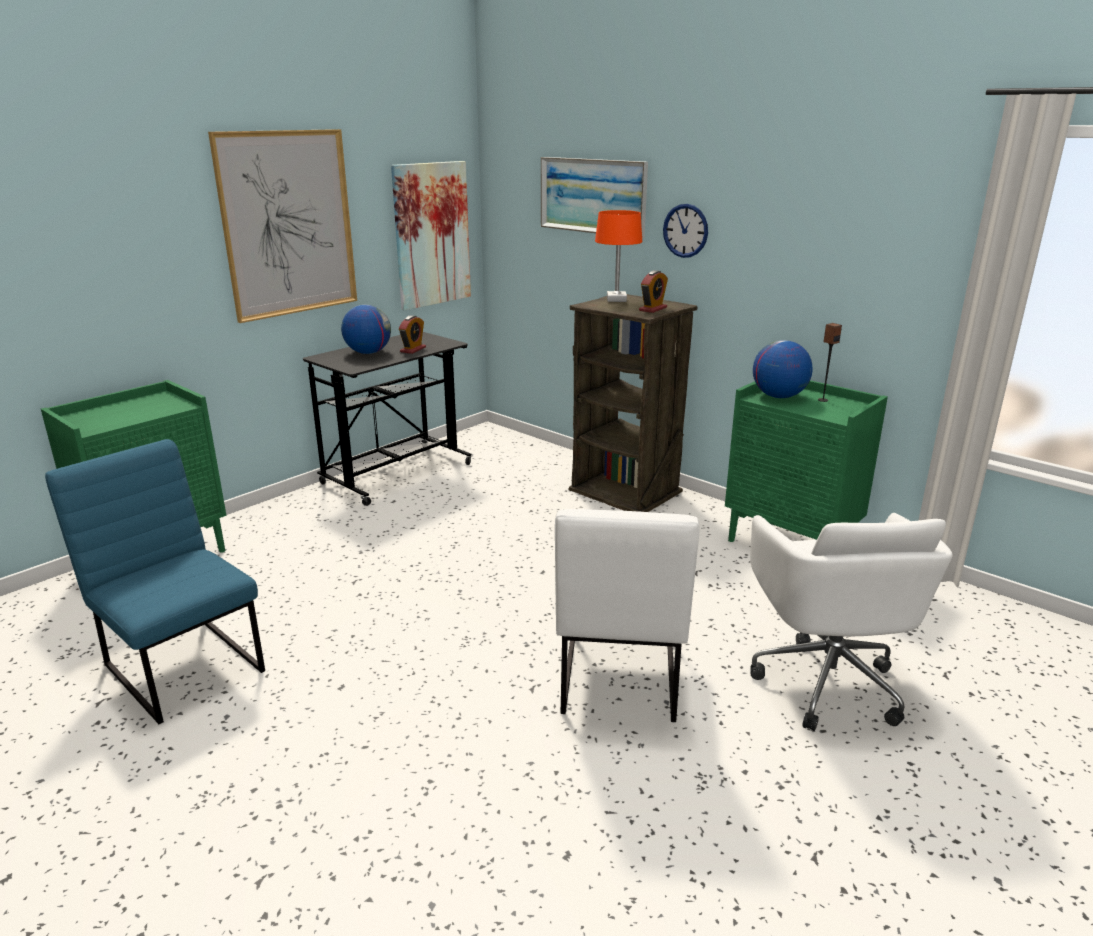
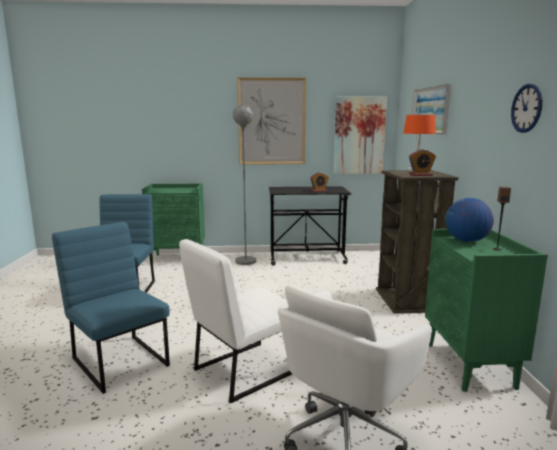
camera: 45 degrees right, 10 degrees down
(307, 515) = (246, 261): none -> grey floor lamp
(368, 353) = (297, 189): globe -> none
(435, 770) = (119, 360): none -> blue chair
(685, 230) = (462, 127): wall clock -> wall clock (526, 108)

